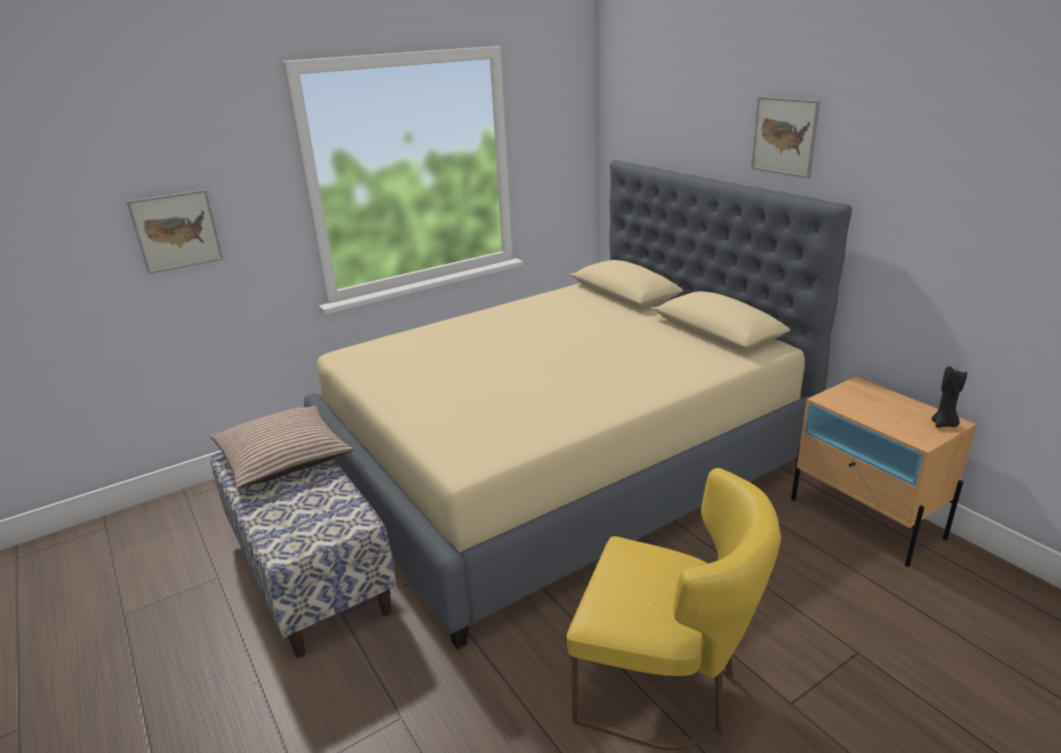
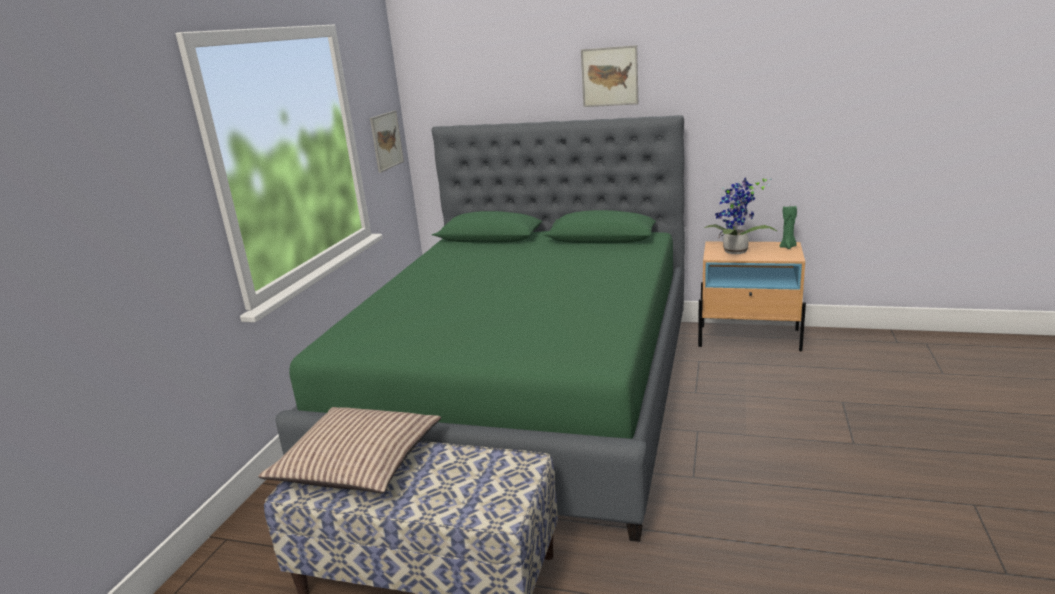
camera: 40 degrees left, 5 degrees down
(176, 231) = (100, 247): picture -> picture (386, 141)
(560, 466) = (525, 395): beige bed -> green bed
(665, 687) = (789, 476): yellow chair -> none
(862, 405) = (736, 252): none -> potted plant
(944, 424) = (788, 247): black candle -> green candle

